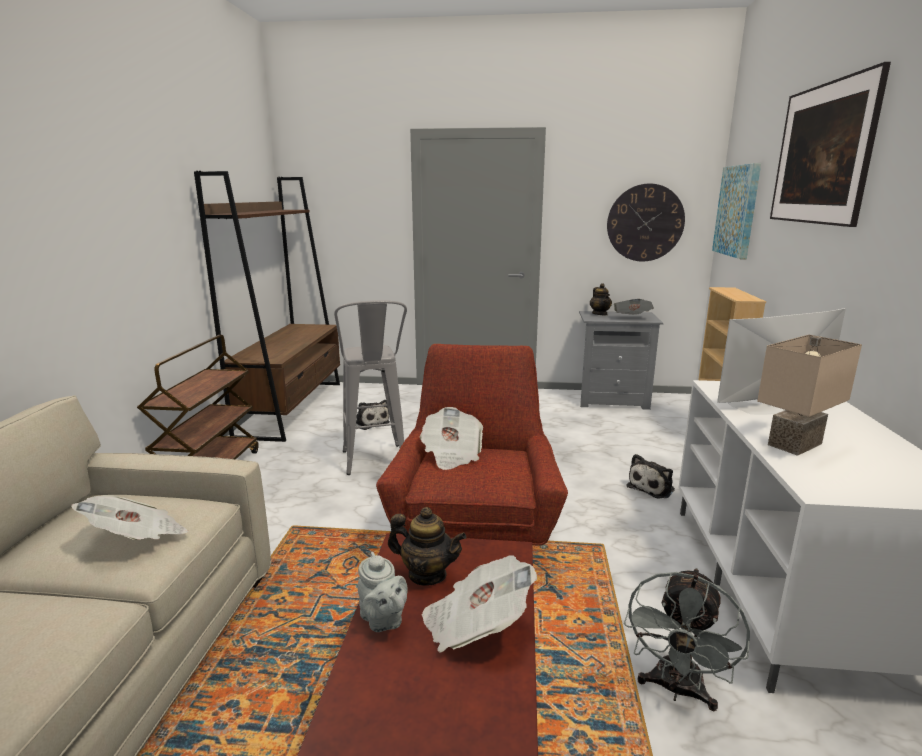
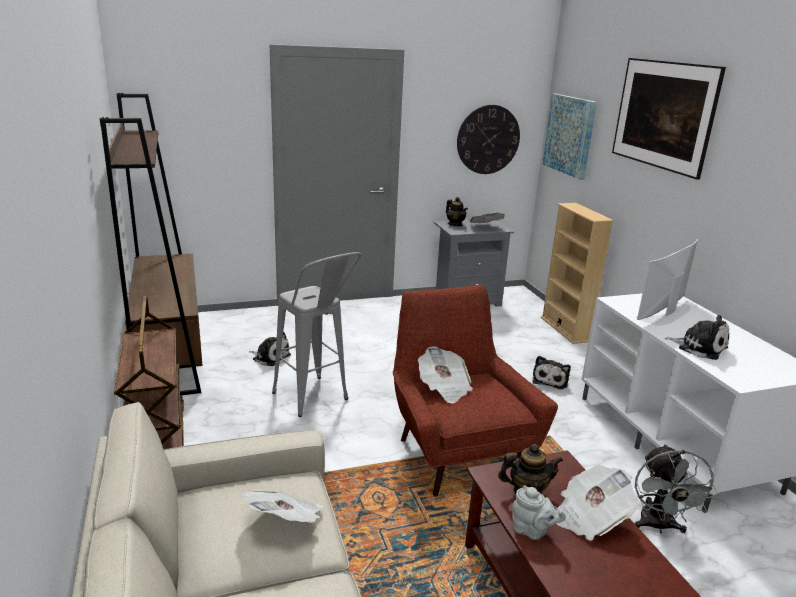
camera: 25 degrees left, 5 degrees up
(792, 443) = (699, 347): beige table lamp -> plush toy

